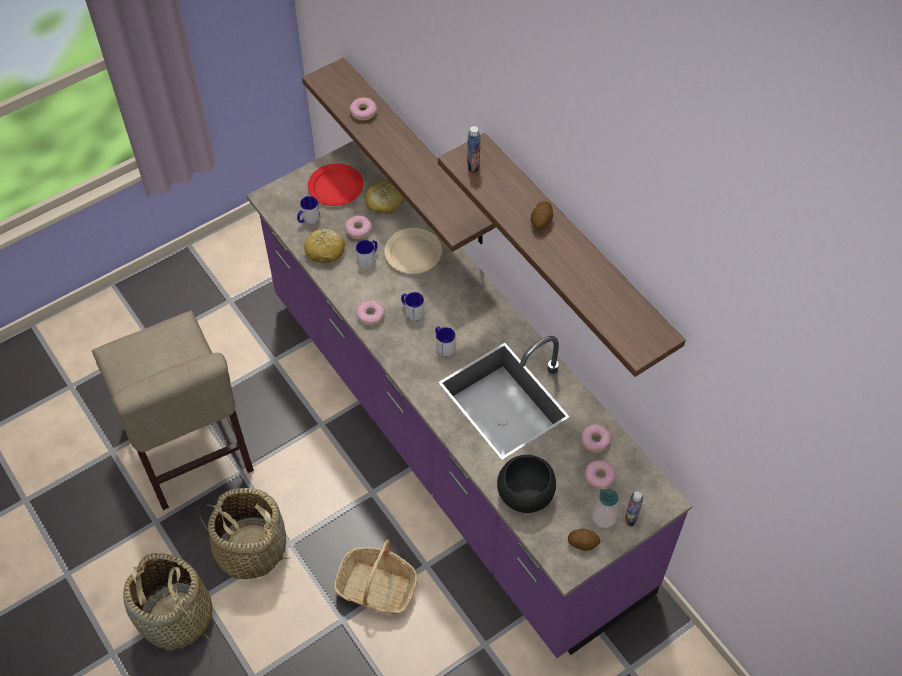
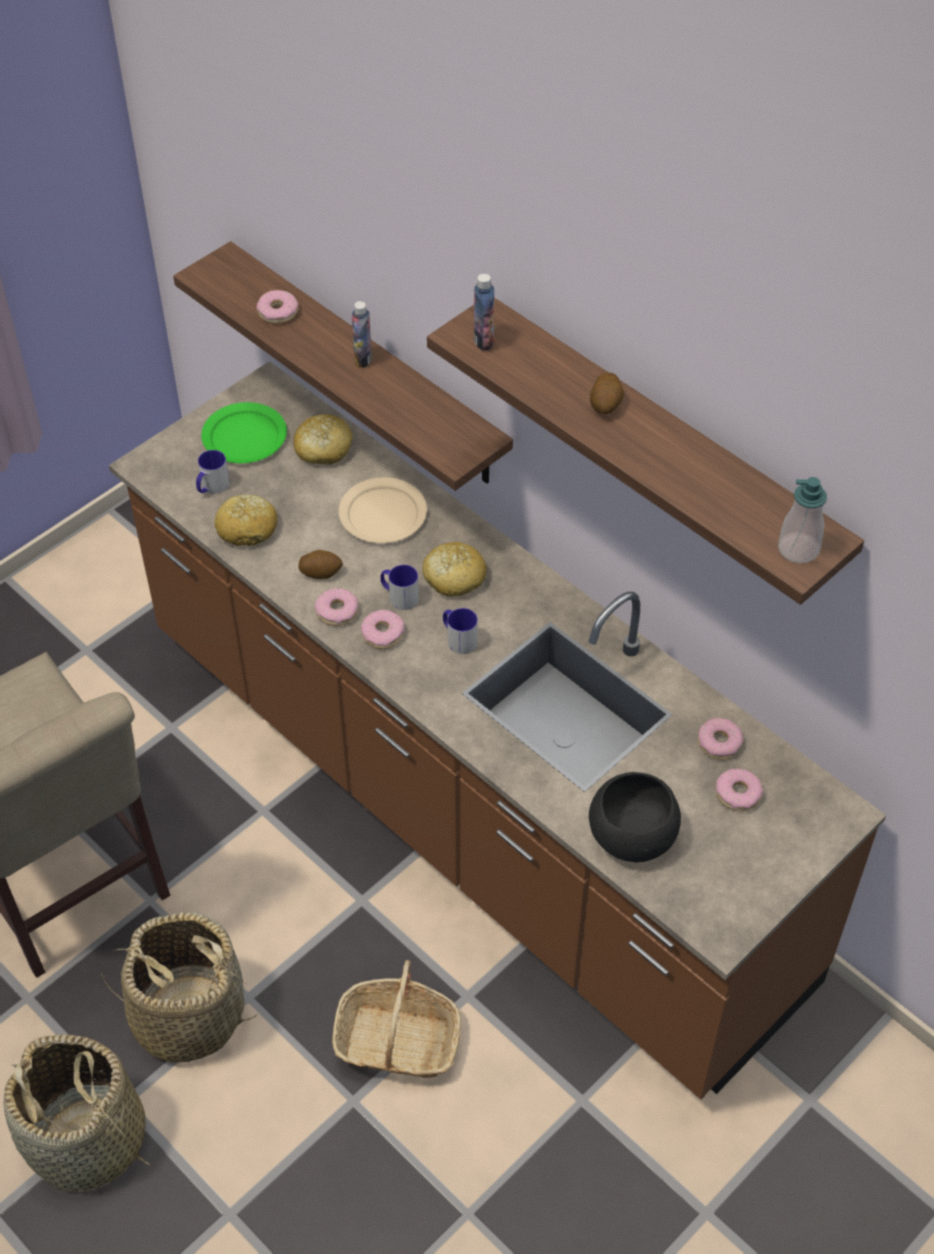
camera: 10 degrees left, 5 degrees down
(336, 186) = (245, 436): red plate -> green plate
(358, 230) = (292, 492): donut -> donut (383, 634)
(368, 258) = (316, 530): mug -> none
(449, 303) = (453, 577): none -> bread
(451, 440) = (466, 805): purple counter -> brown counter
(583, 543) = (736, 894): potato -> potato (321, 572)
(604, 517) = (759, 852): soap dispenser -> soap dispenser (798, 549)
(631, 518) = (800, 846): bottle -> bottle (363, 359)

